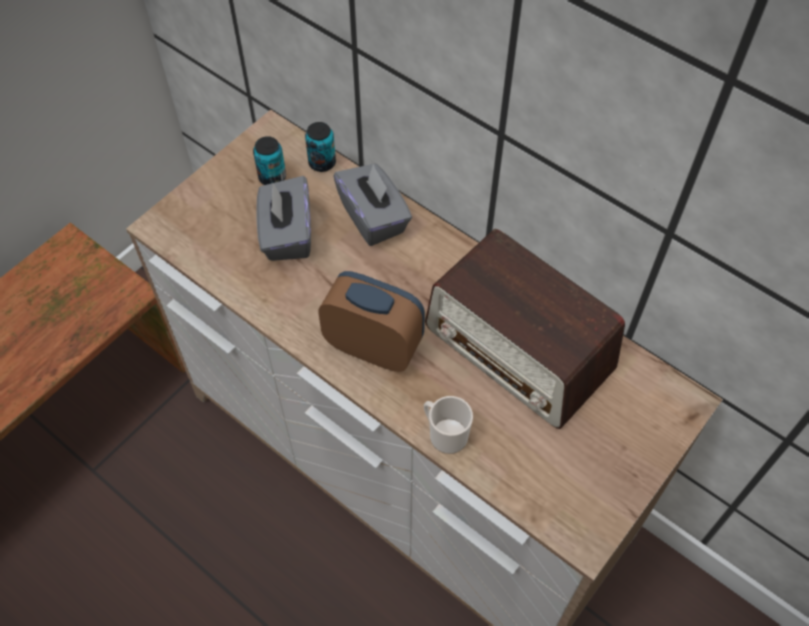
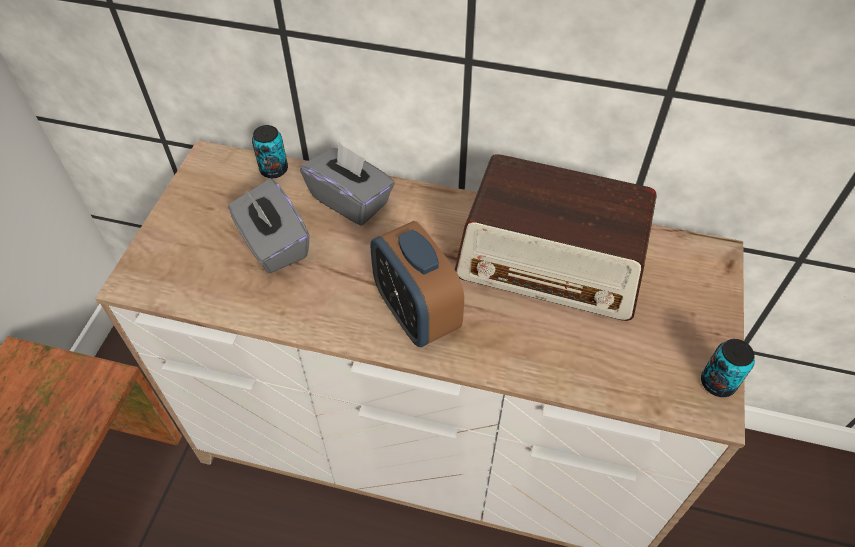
camera: 25 degrees left, 5 degrees down
(272, 177) = (230, 198): can -> can (717, 383)
(374, 346) = (416, 314): alarm clock -> alarm clock turned 120 degrees counterclockwise
(445, 434) = (530, 368): mug -> none

